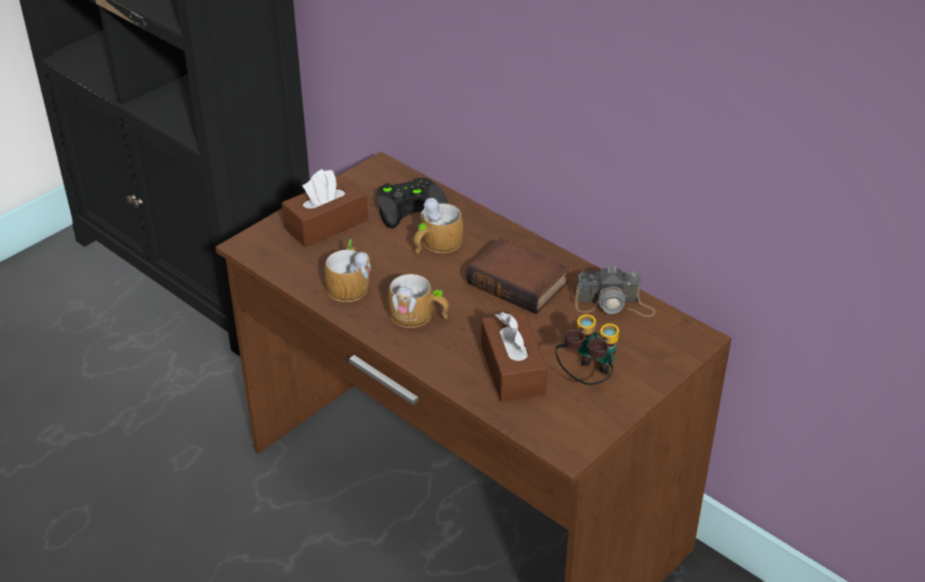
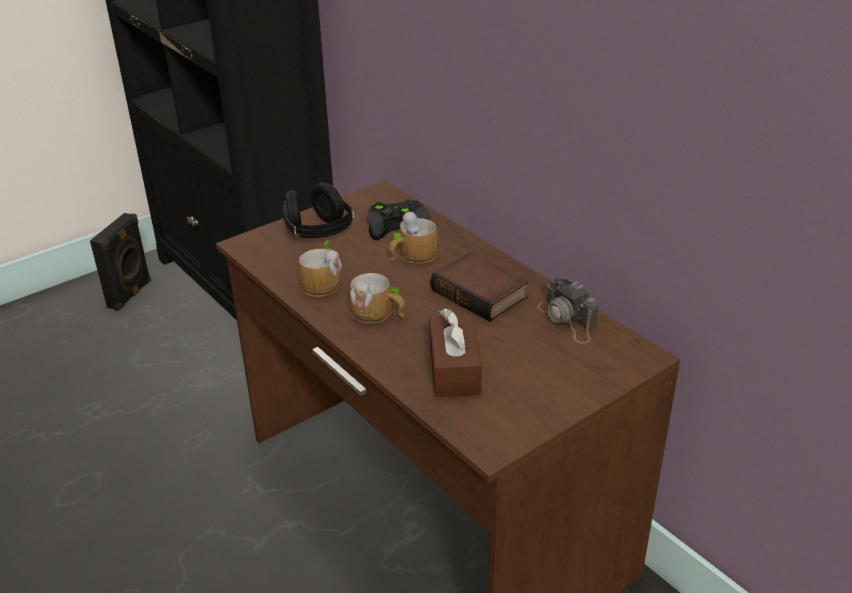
camera: 10 degrees right, 5 degrees down
(55, 288) = (131, 294): none -> black speaker
(326, 224) = (318, 233): brown tissue box -> black headphones
(586, 378) = (525, 383): binoculars -> none
(614, 305) = (568, 320): camera -> camera turned 45 degrees clockwise

